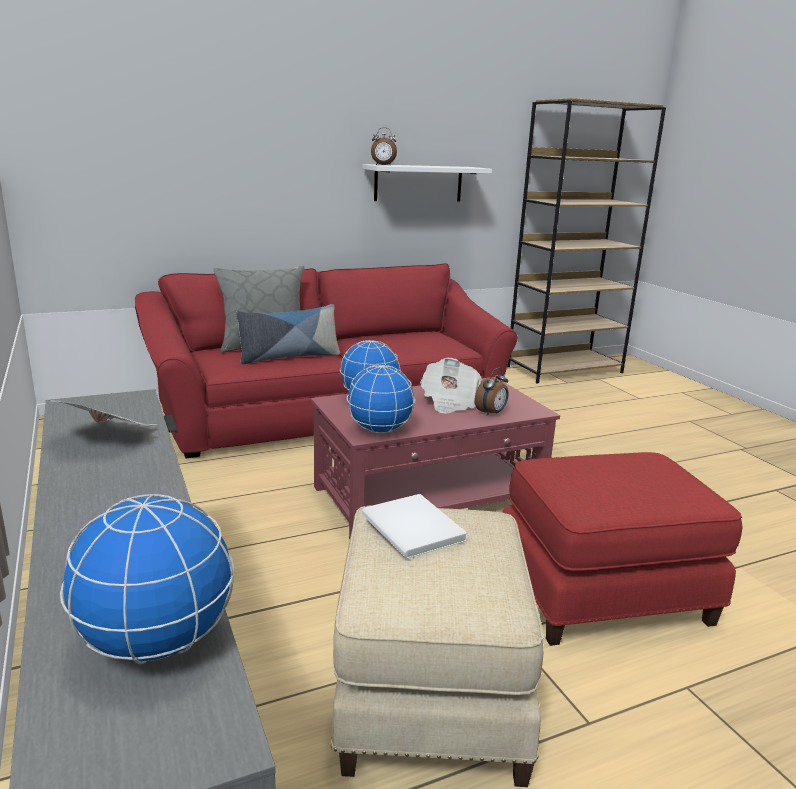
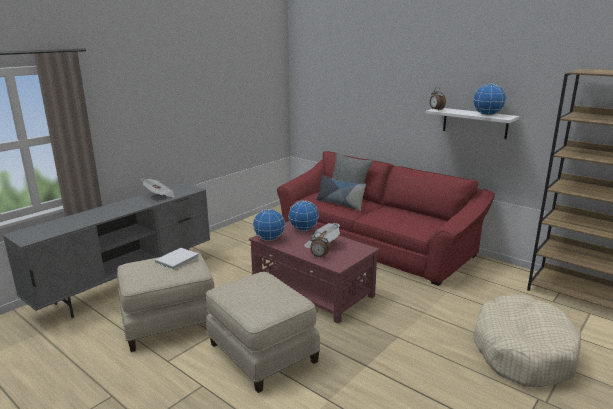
camera: 65 degrees right, 0 degrees up
(157, 642) = (58, 228): globe -> globe (487, 115)
(603, 594) = (261, 354): red ottoman -> beige ottoman
(656, 426) = (522, 351): none -> beige dog bed

